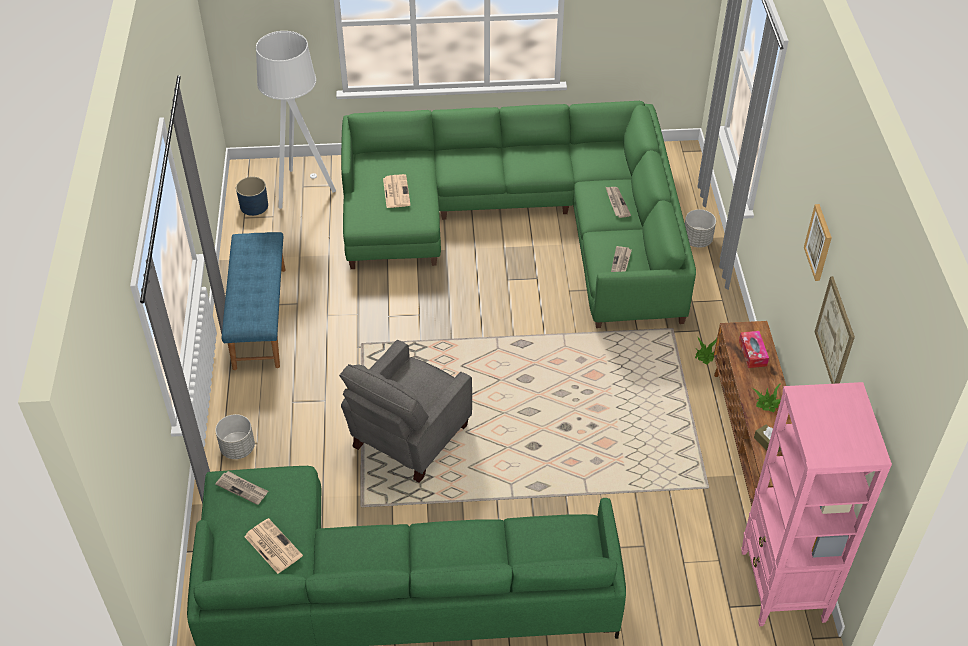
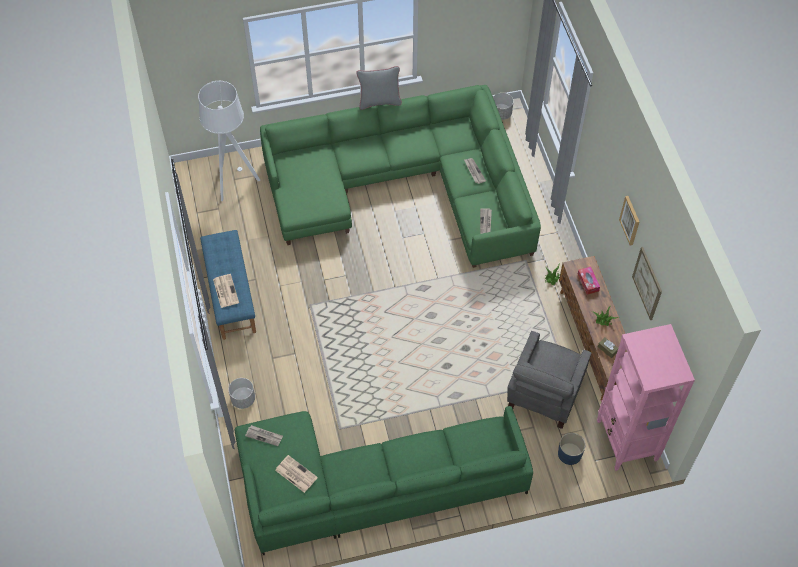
camera: 10 degrees left, 10 degrees up
(254, 206) = (202, 202): blue planter -> blue planter (570, 454)
(396, 191) = (312, 184): newspaper -> newspaper (225, 290)
(408, 437) = (359, 372): grey armchair -> grey armchair (543, 395)
(504, 103) = (379, 102): none -> grey pillow
(697, 240) = (532, 185): grey planter -> grey planter (501, 113)

